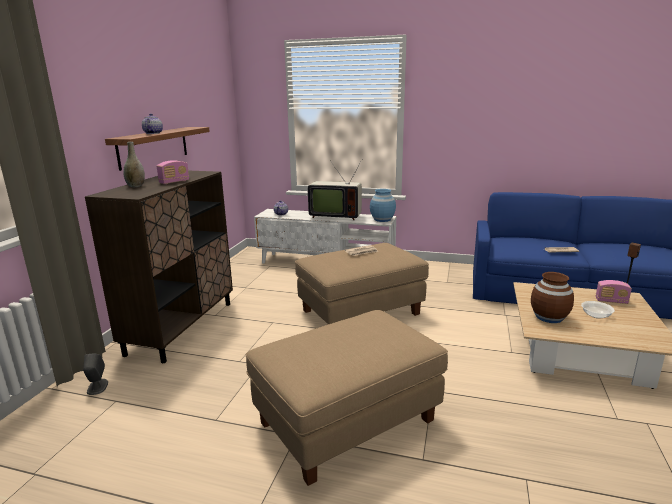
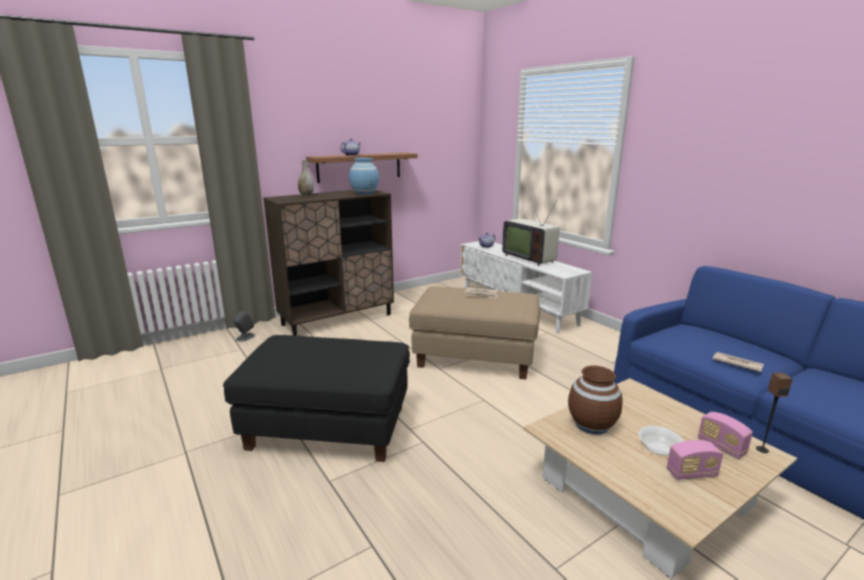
camera: 40 degrees right, 0 degrees up
(174, 182) = (334, 196): radio -> radio (691, 473)
(347, 422) = (327, 428): beige ottoman -> black ottoman
(382, 219) = (568, 272): blue vase -> blue vase (365, 193)

